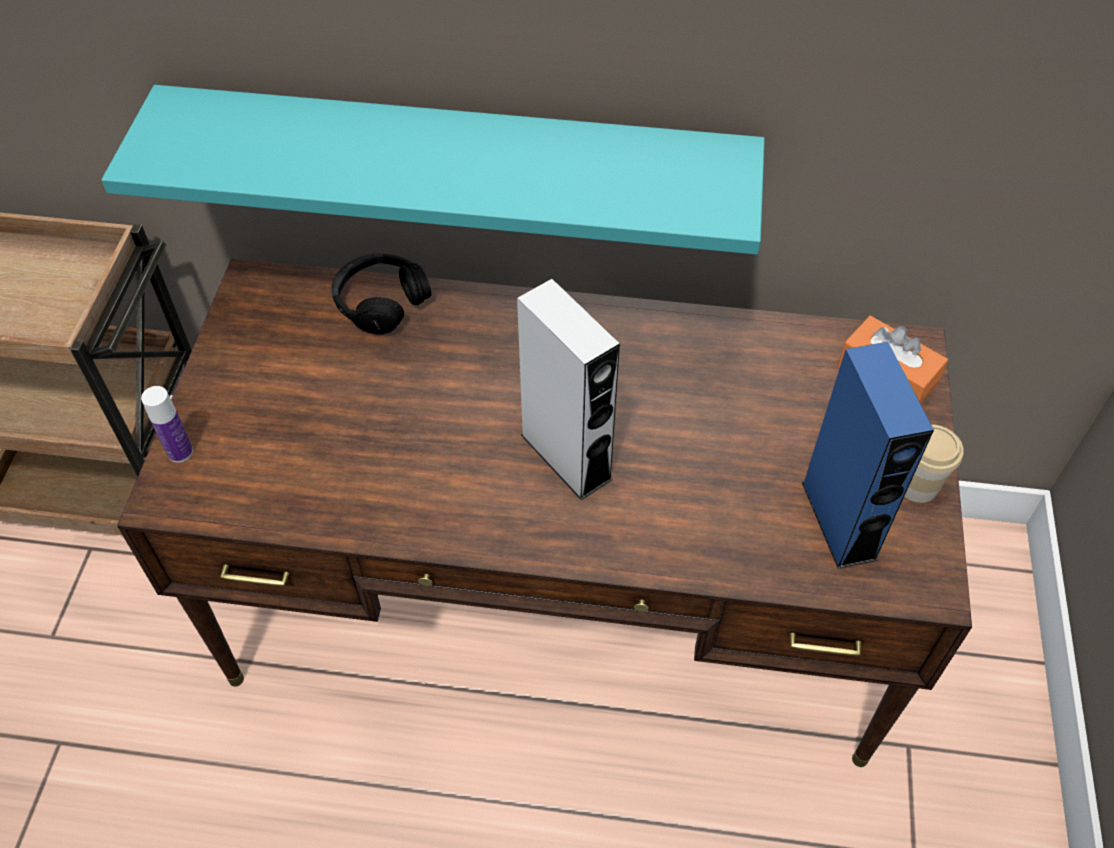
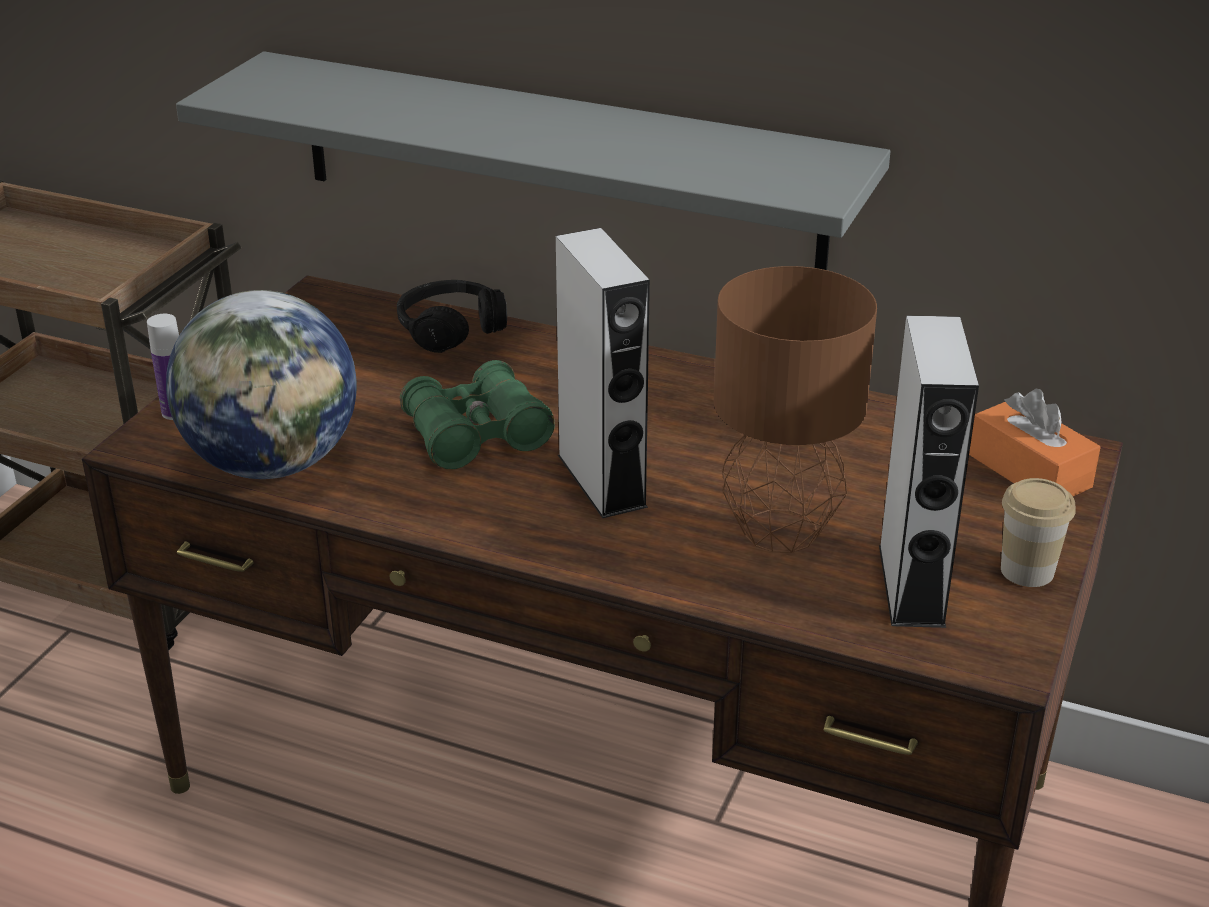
camera: 15 degrees right, 20 degrees down
(288, 496) = (273, 463): none -> globe
(446, 426) = (476, 435): none -> green binoculars
(457, 158) = (557, 160): turquoise shelf -> grey shelf
(721, 482) = (778, 530): none -> brown table lamp
(838, 520) = (911, 585): blue speaker -> grey speaker

